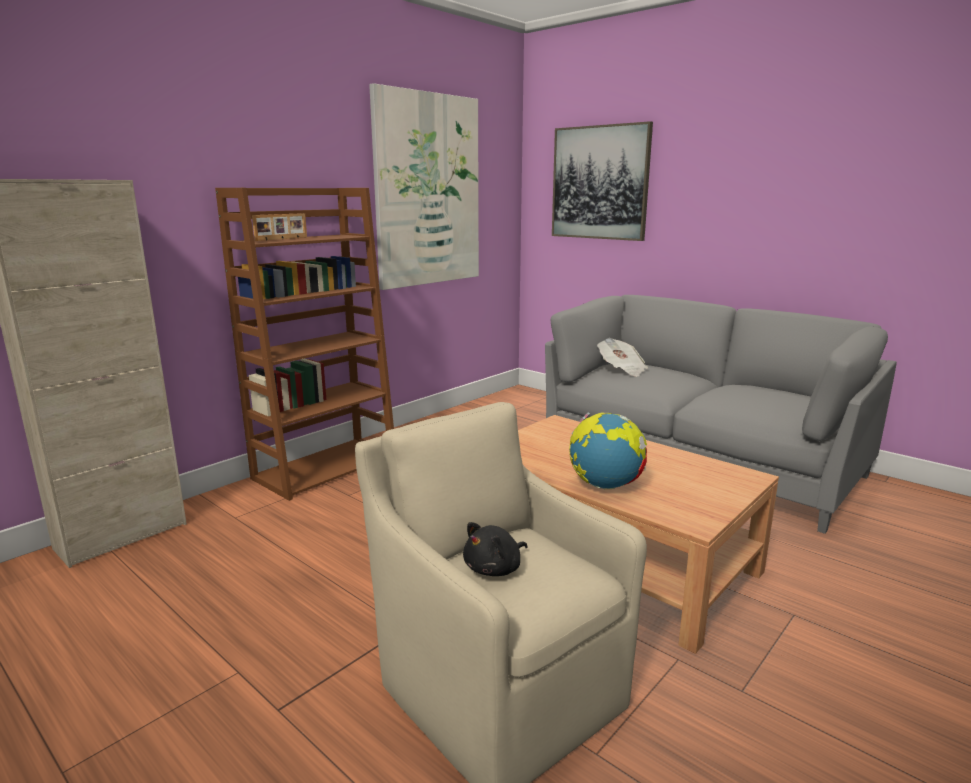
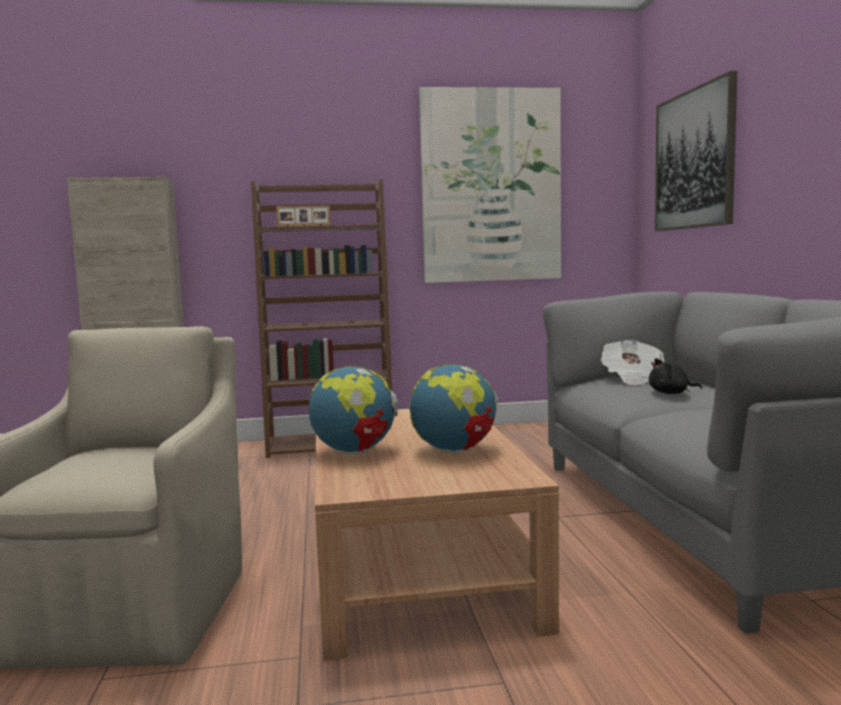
camera: 40 degrees right, 10 degrees down
(495, 569) = (86, 459): black plush toy -> black plush toy (671, 393)
(661, 464) = (454, 451): none -> globe

